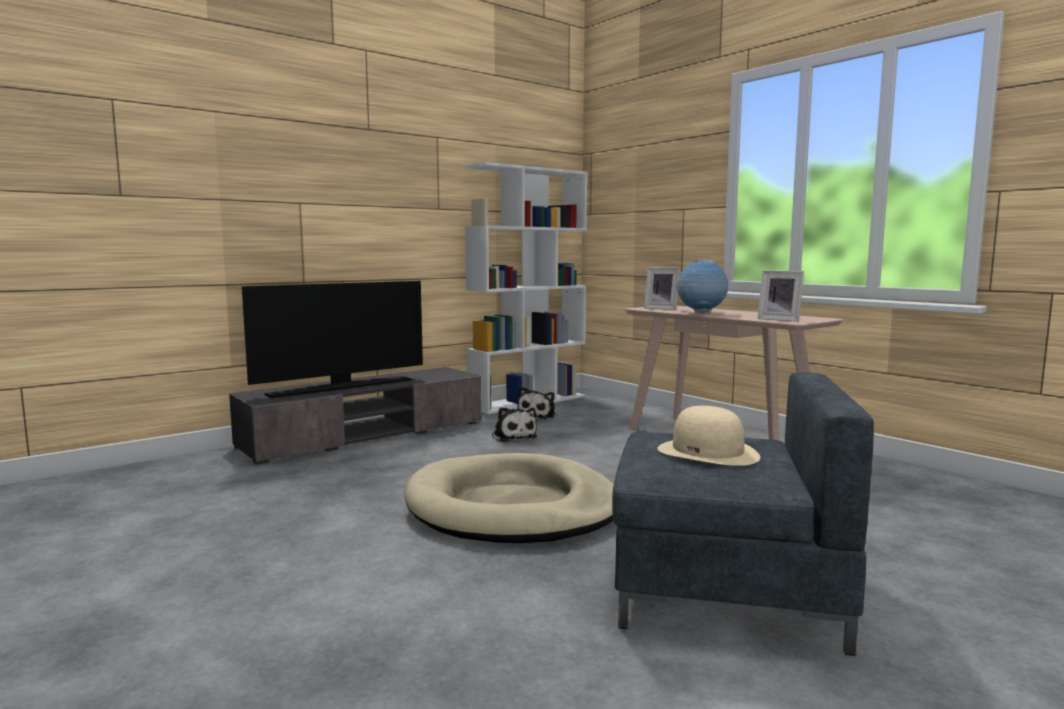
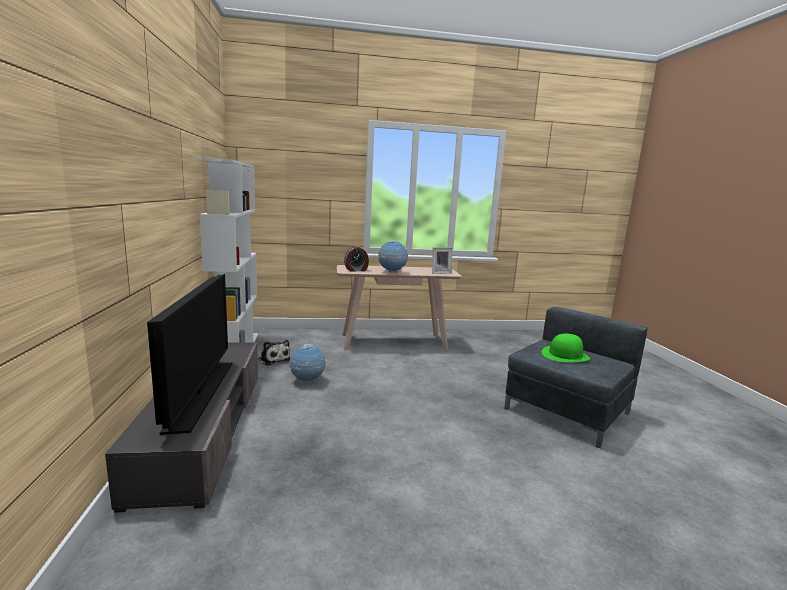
camera: 60 degrees left, 5 degrees up
(512, 507) = (439, 424): beige dog bed -> none
(513, 436) = (307, 381): plush toy -> globe
(662, 309) = (356, 270): picture frame -> alarm clock
(708, 452) = (565, 355): beige hat -> green hat

